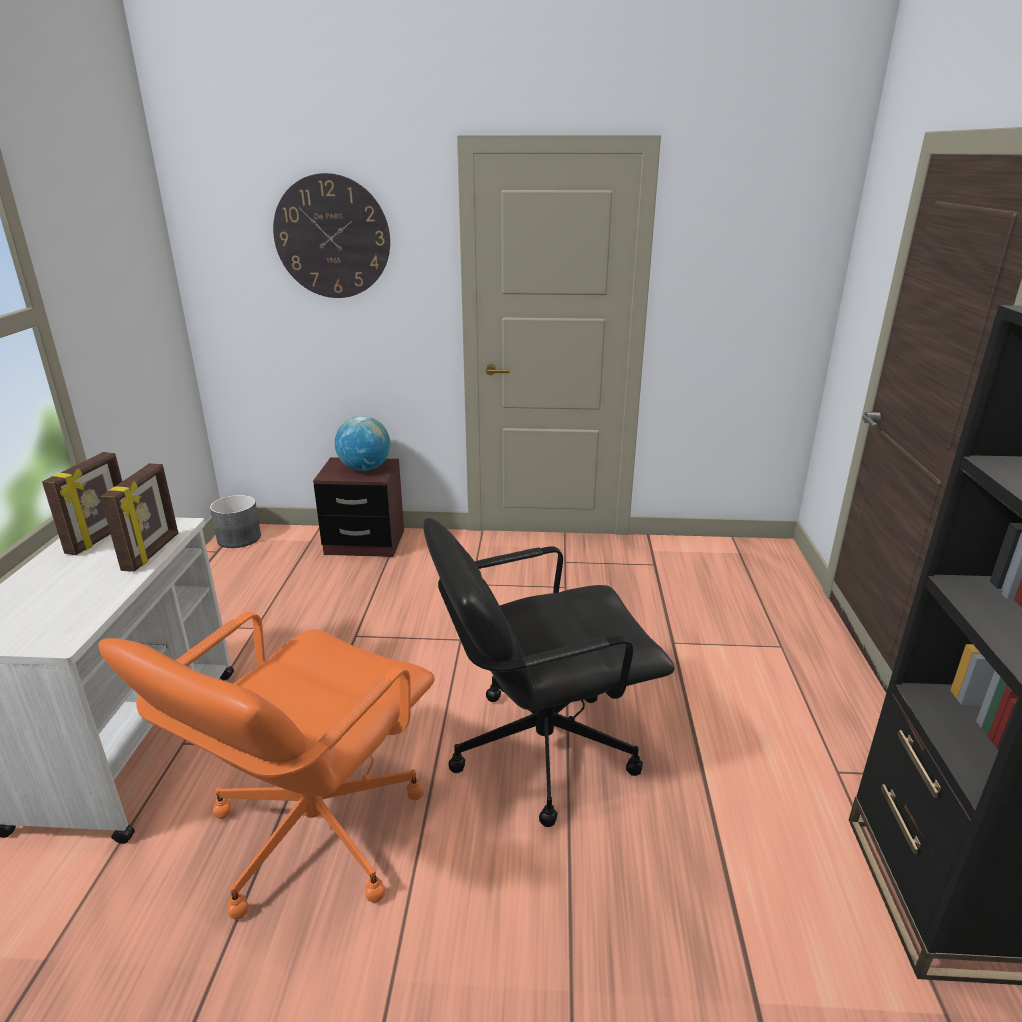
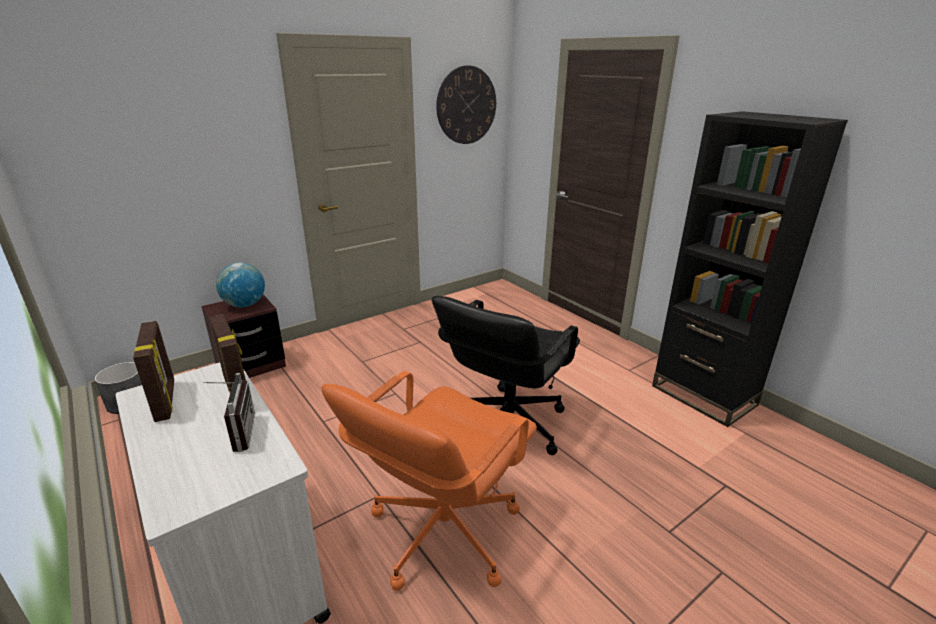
camera: 40 degrees left, 0 degrees up
(88, 593) = (236, 434): none -> radio
(312, 831) = (442, 531): orange office chair -> orange office chair turned 45 degrees clockwise
(332, 237) = (179, 117): wall clock -> wall clock (466, 105)

